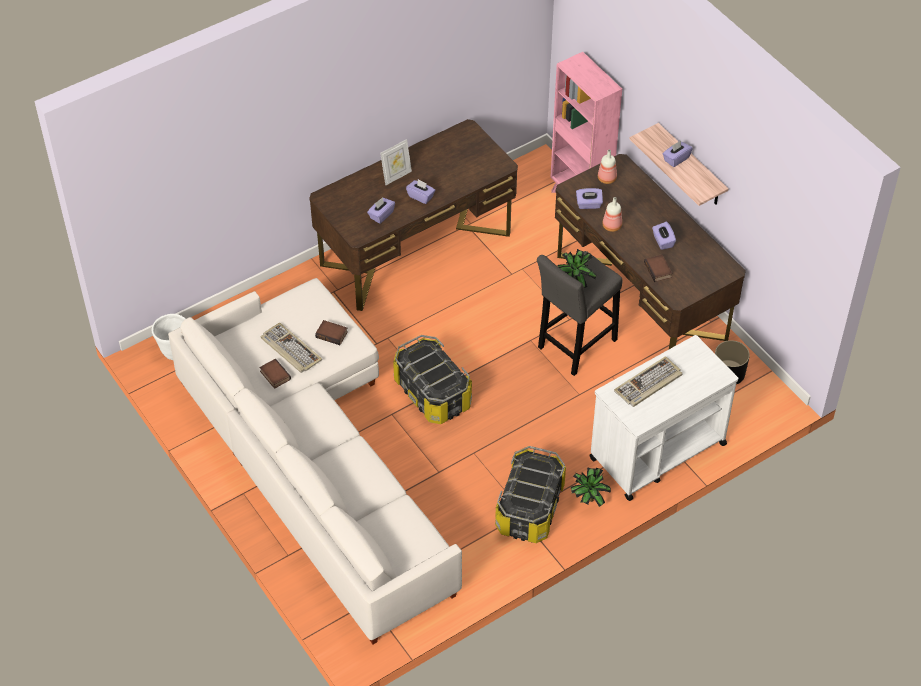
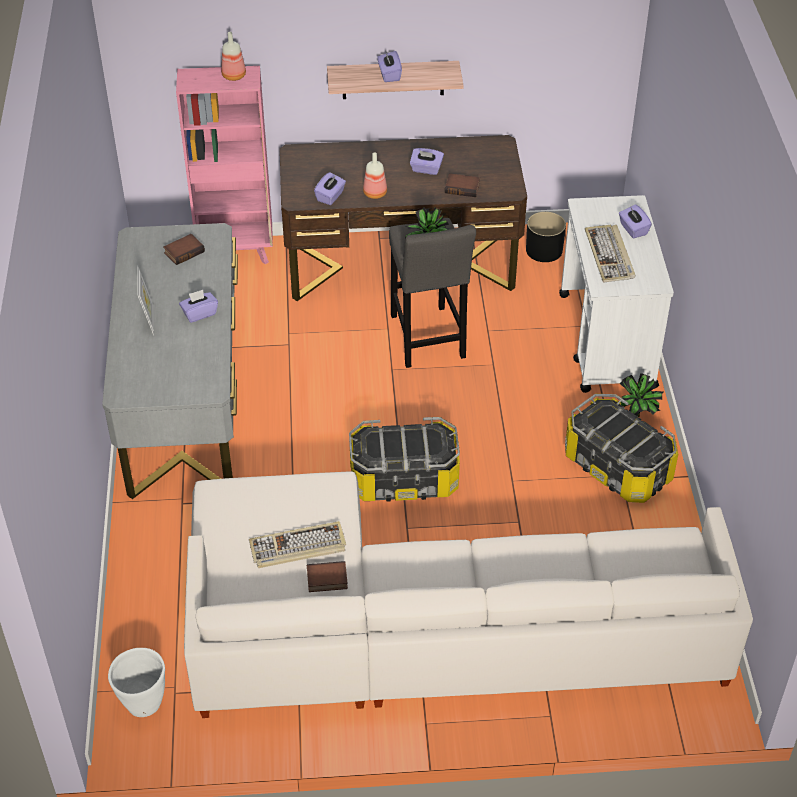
camera: 60 degrees left, 5 degrees down
(332, 334) = (305, 498): book -> book (184, 251)
(381, 215) = (197, 357): purple tissue box -> purple tissue box (633, 229)
(416, 249) = (184, 405): brown desk -> grey desk
(607, 178) = (306, 169): bottle -> bottle (234, 75)

